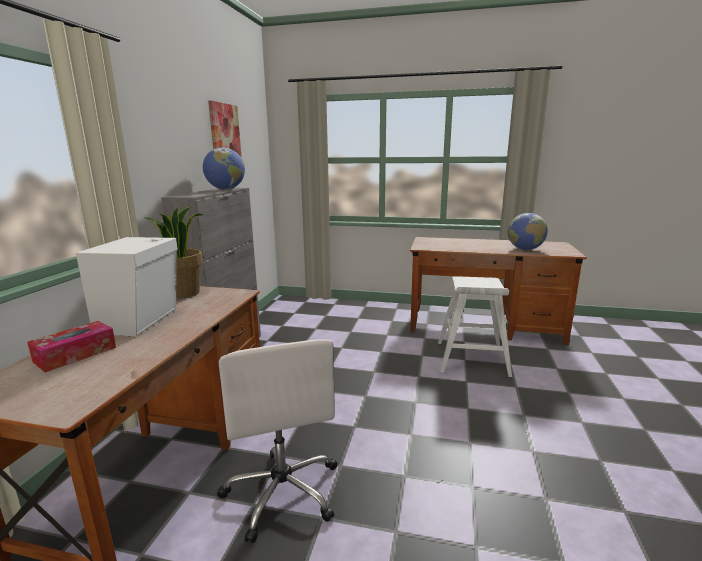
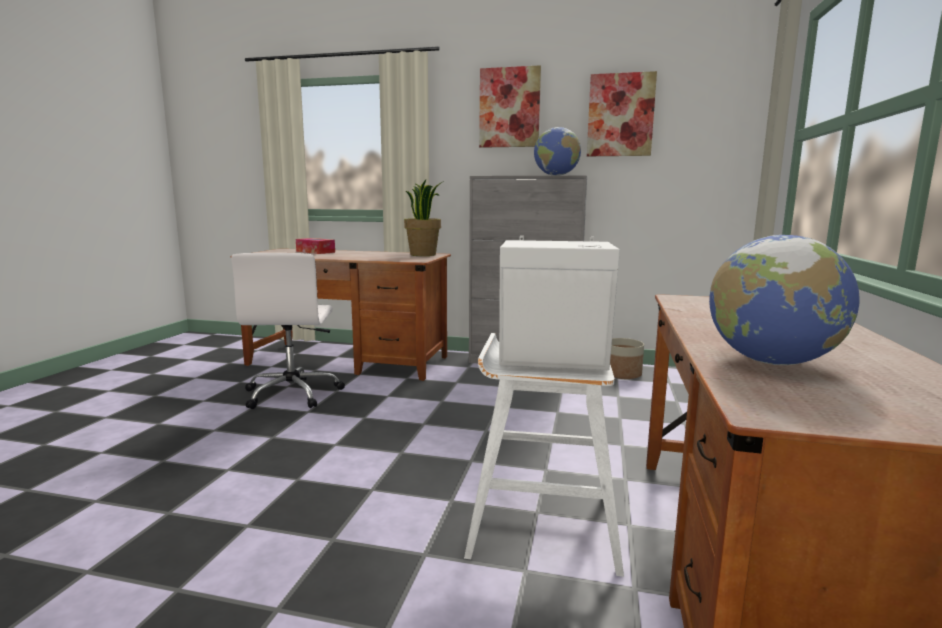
camera: 90 degrees right, 5 degrees down
(142, 320) = (363, 253): white speaker -> white speaker (555, 360)
(167, 122) = (509, 108): none -> picture
(273, 323) = (622, 374): none -> planter
(282, 491) = (293, 393): white office chair -> white office chair turned 75 degrees counterclockwise

